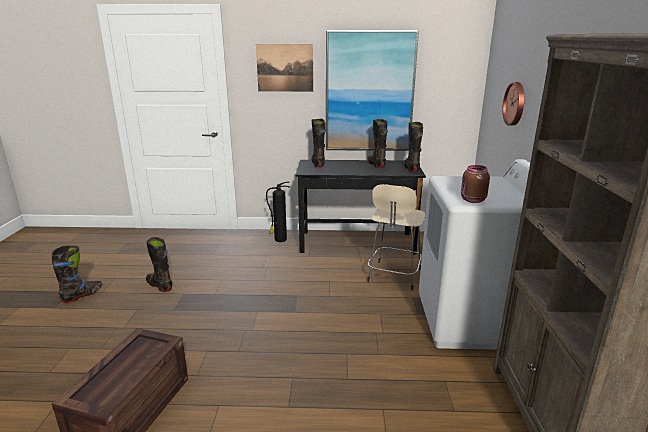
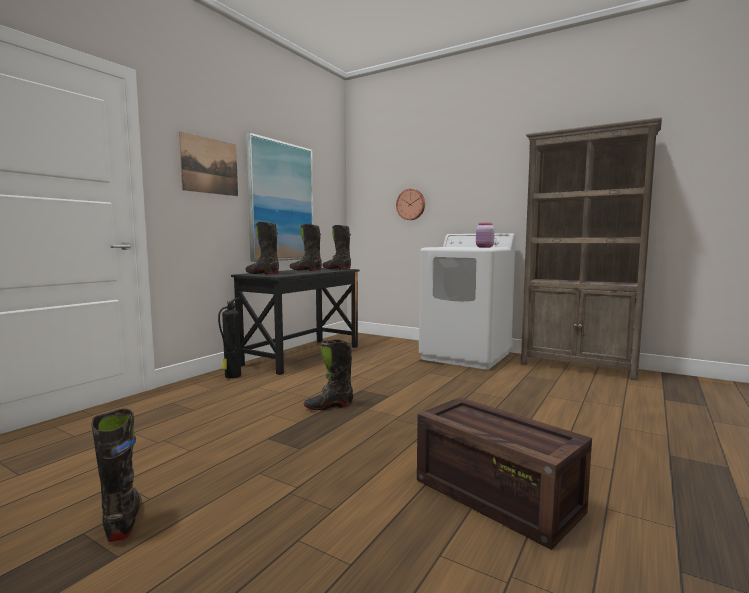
camera: 60 degrees left, 15 degrees down
(159, 285) = (217, 450): black boot -> black boot (328, 406)
(394, 276) = (380, 358): beige stool -> none
(472, 200) = (484, 247): brown jar -> pink jar

